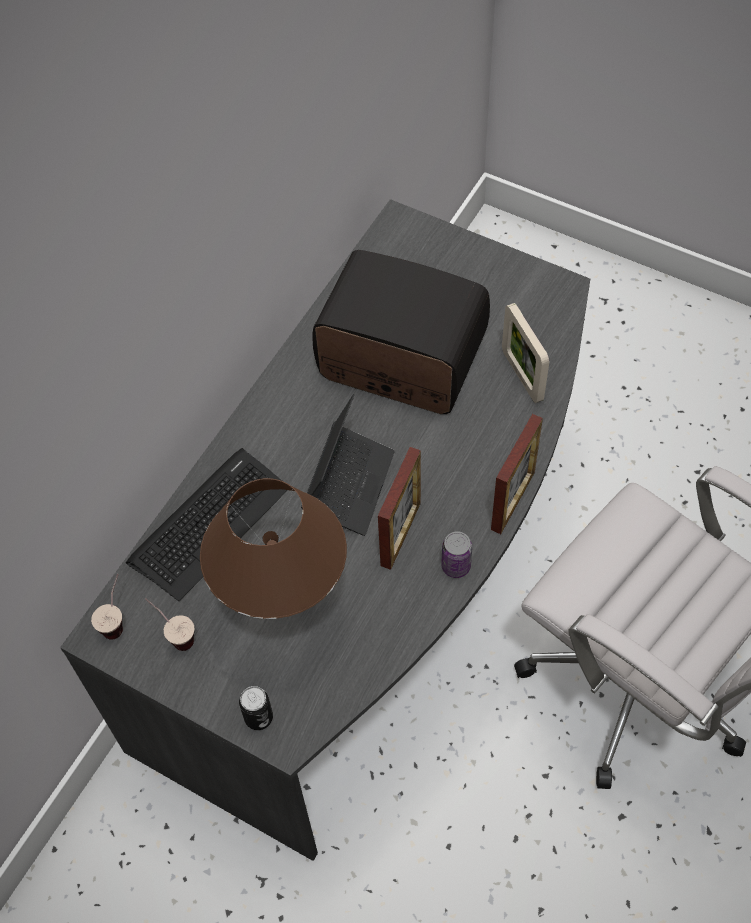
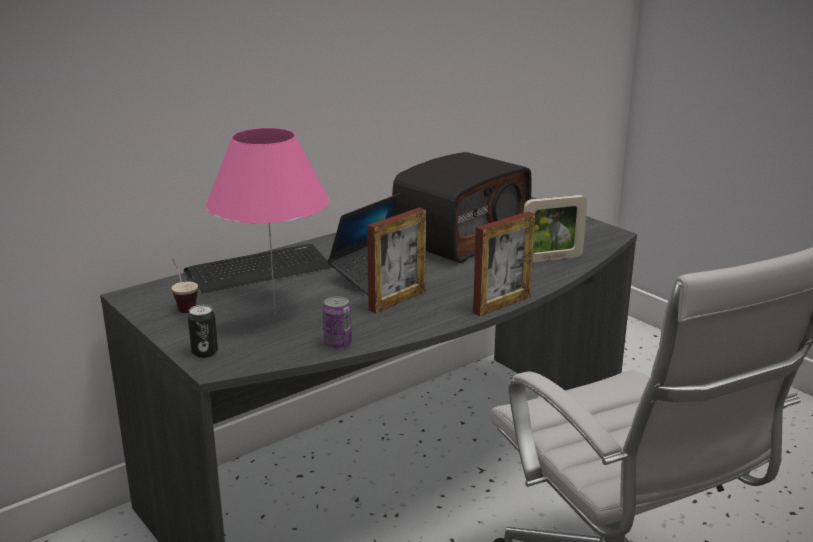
camera: 20 degrees right, 35 degrees down
(117, 619) = (152, 292): cup -> none
(286, 615) = (274, 315): brown table lamp -> pink table lamp
(399, 362) = (460, 238): radio -> radio turned 90 degrees clockwise
(456, 566) = (429, 322): can -> can (337, 343)
(522, 376) = (551, 258): picture frame -> picture frame turned 105 degrees counterclockwise

